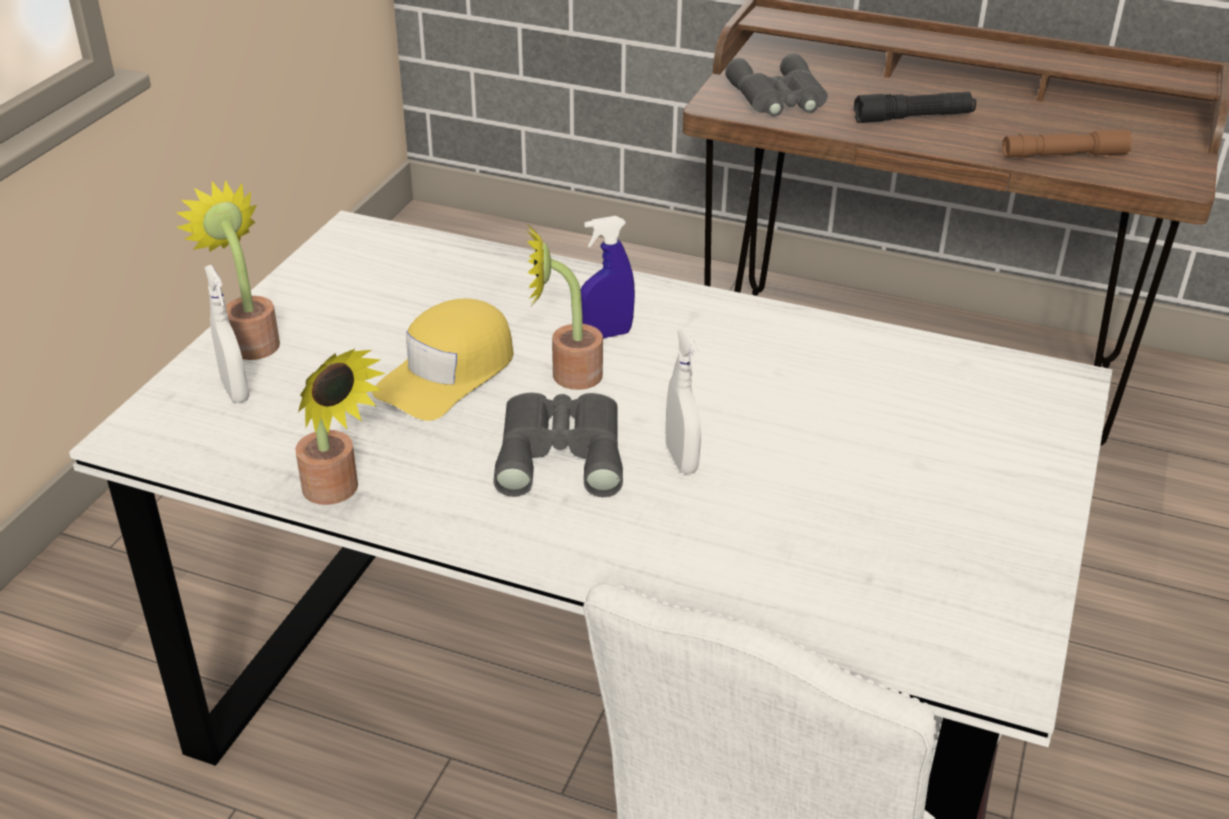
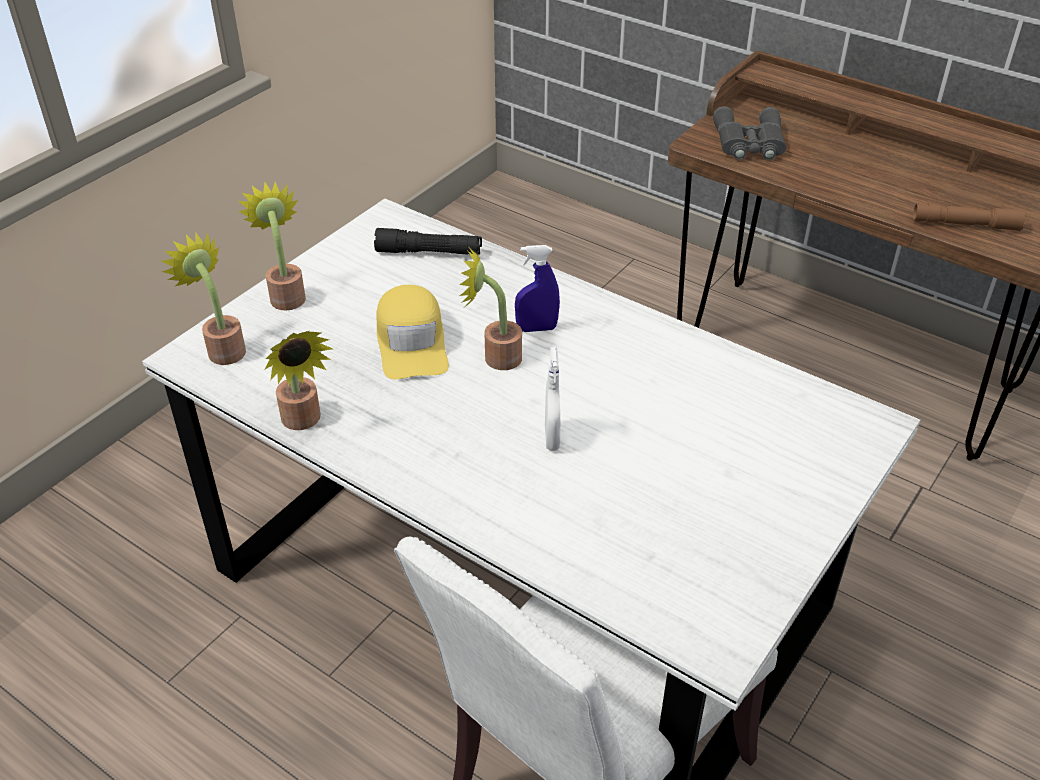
camera: 15 degrees right, 5 degrees up
(184, 419) = (222, 349): none -> potted plant
(235, 391) = (263, 332): white spray bottle -> none
(448, 373) = (412, 342): yellow cap -> yellow cap turned 60 degrees counterclockwise
(561, 451) = (468, 417): grey binoculars -> none
(913, 118) = (853, 174): black flashlight -> black flashlight (429, 252)

